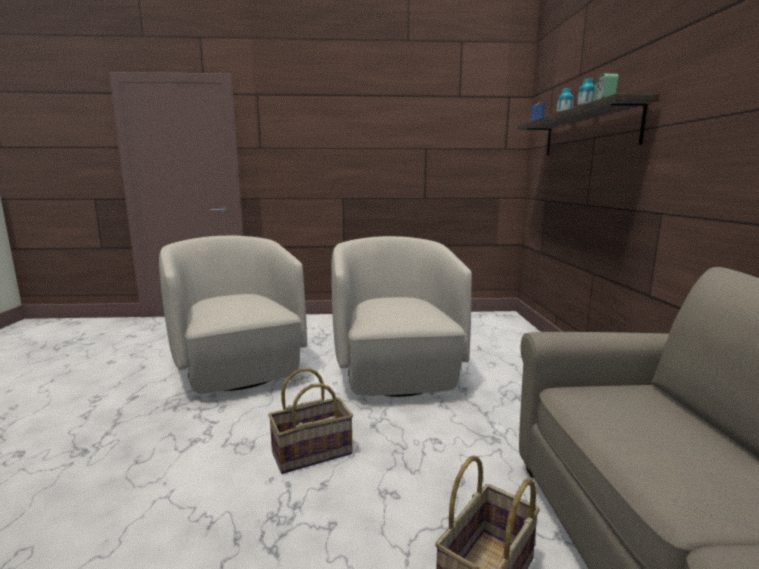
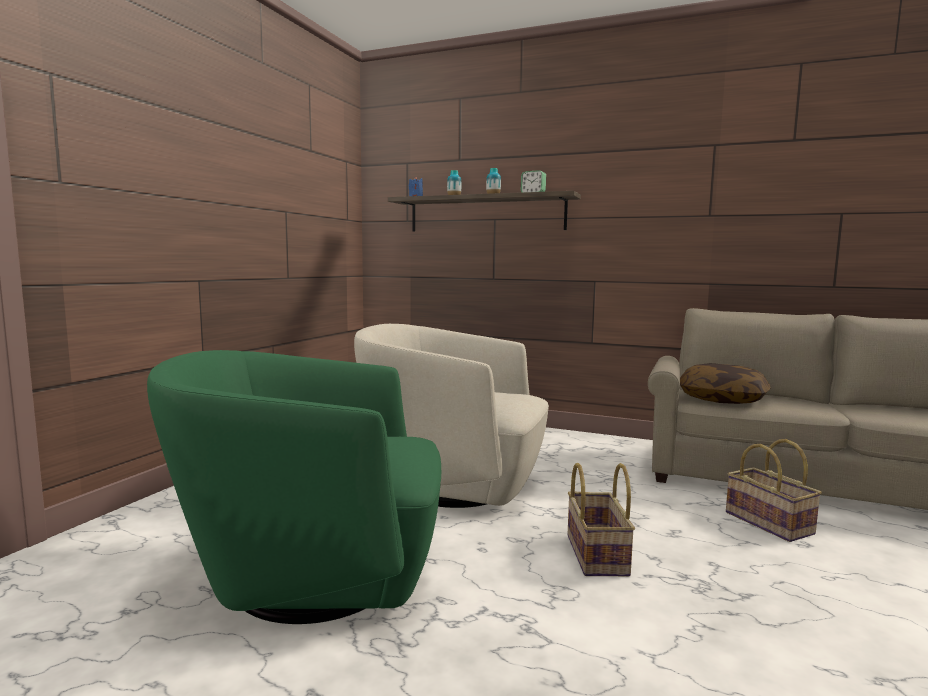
camera: 65 degrees left, 5 degrees down
(238, 368) = (314, 574): beige armchair -> green armchair
(629, 411) = (722, 399): none -> pillow

